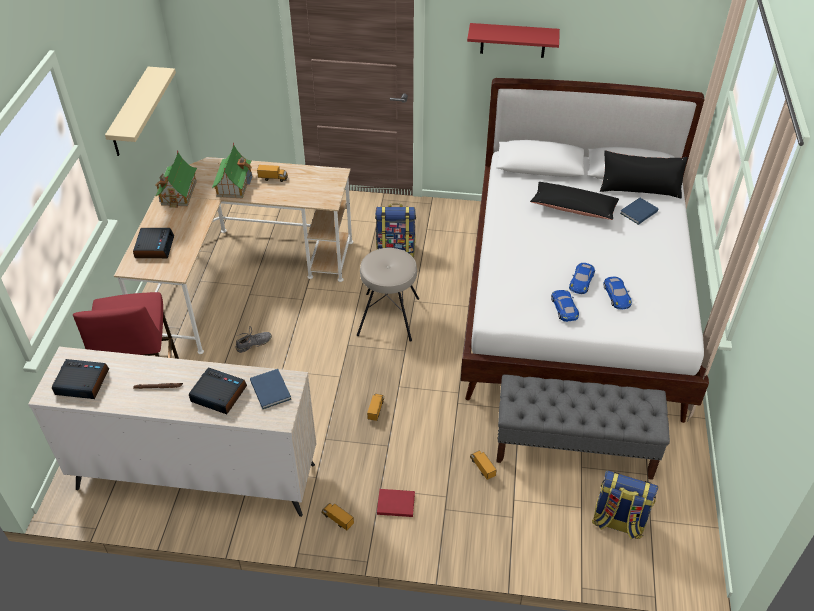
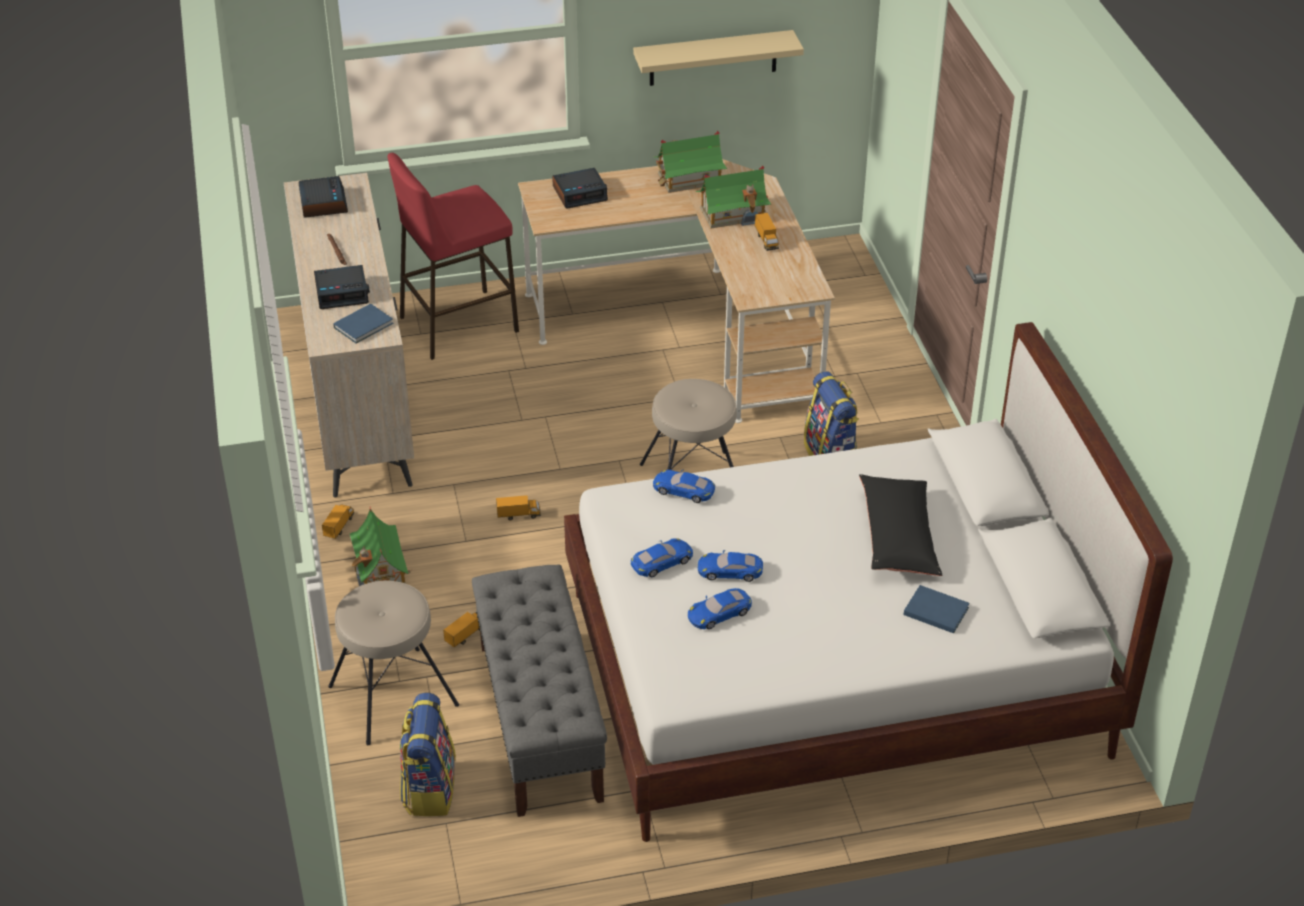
camera: 70 degrees right, 5 degrees down
(218, 394) = (342, 292): alarm clock -> alarm clock turned 75 degrees clockwise
(254, 344) = (577, 380): grey shoe -> none
(395, 503) = (380, 569): red book -> toy house
(501, 281) = (683, 490): none -> blue toy car
(513, 40) = (1061, 282): red shelf -> none
(525, 524) = (392, 694): none -> beige stool
(639, 189) = (1000, 604): black pillow -> none

